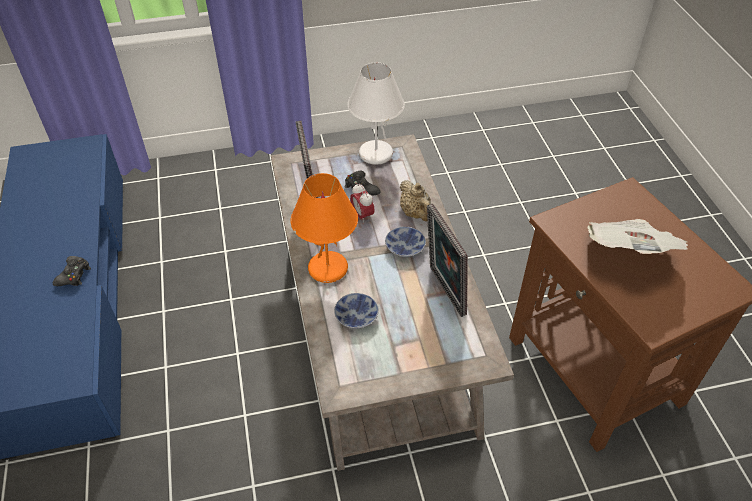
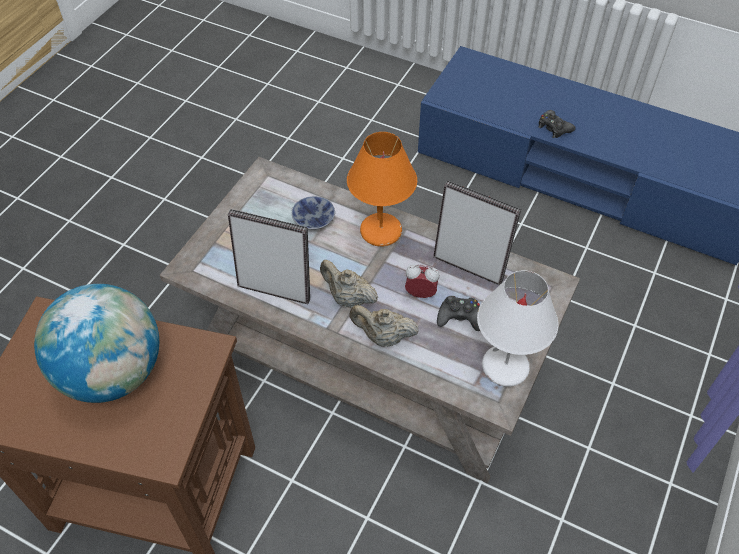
camera: 130 degrees right, 5 degrees up
(406, 248) = (348, 298): bowl -> beige teapot
(628, 253) = (113, 373): newspaper -> globe

